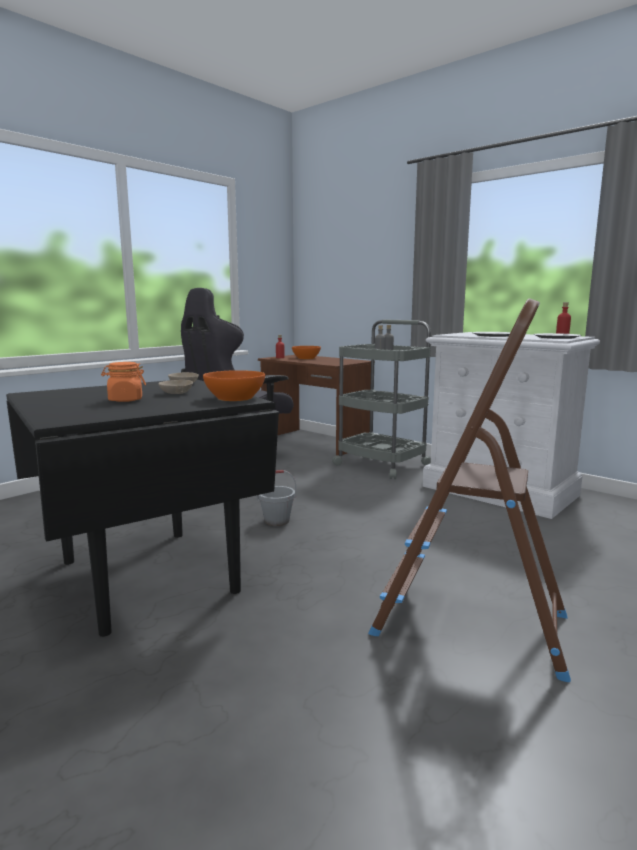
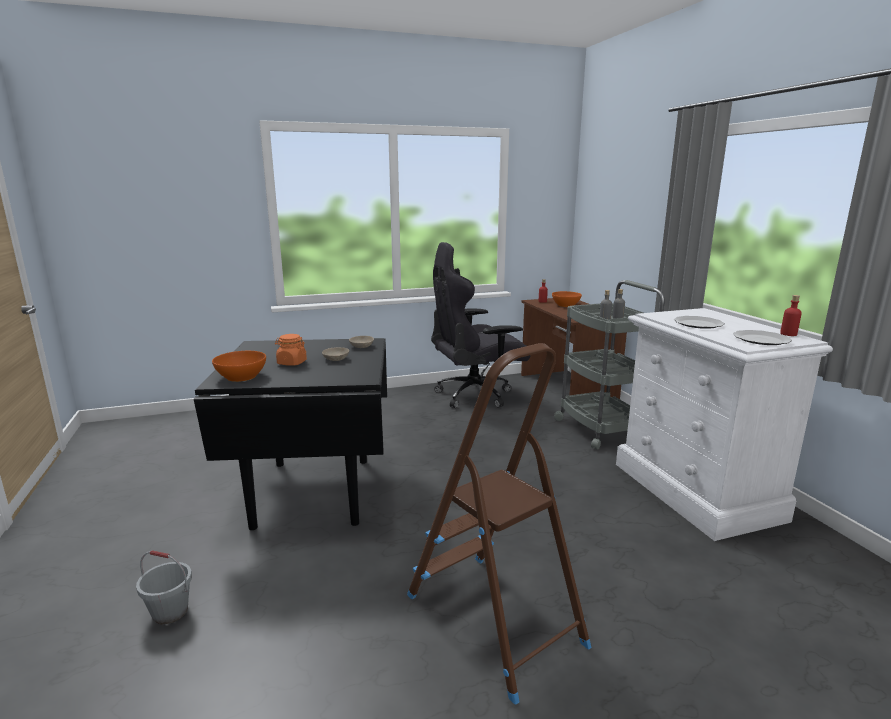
camera: 30 degrees right, 5 degrees up
(235, 398) = (361, 374): orange bowl -> orange bowl (241, 377)
(277, 521) = (445, 468): grey bucket -> grey bucket (171, 612)

